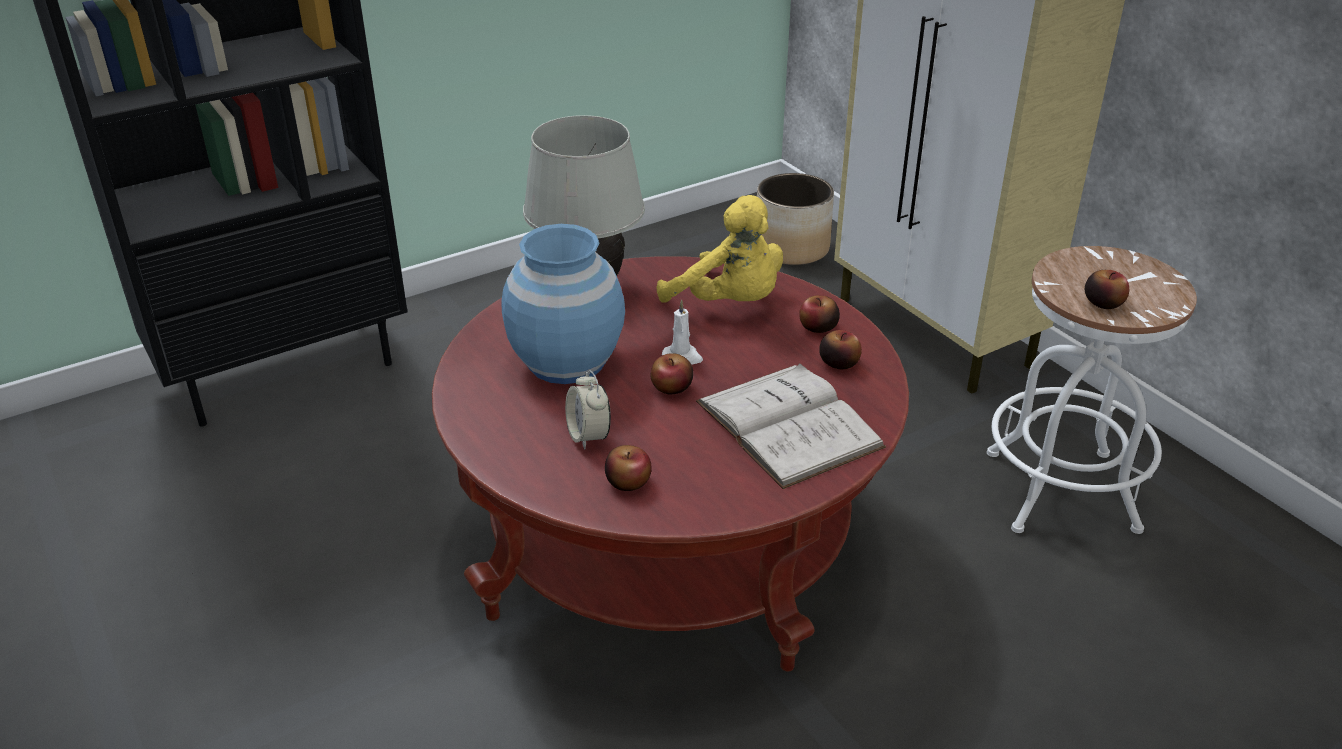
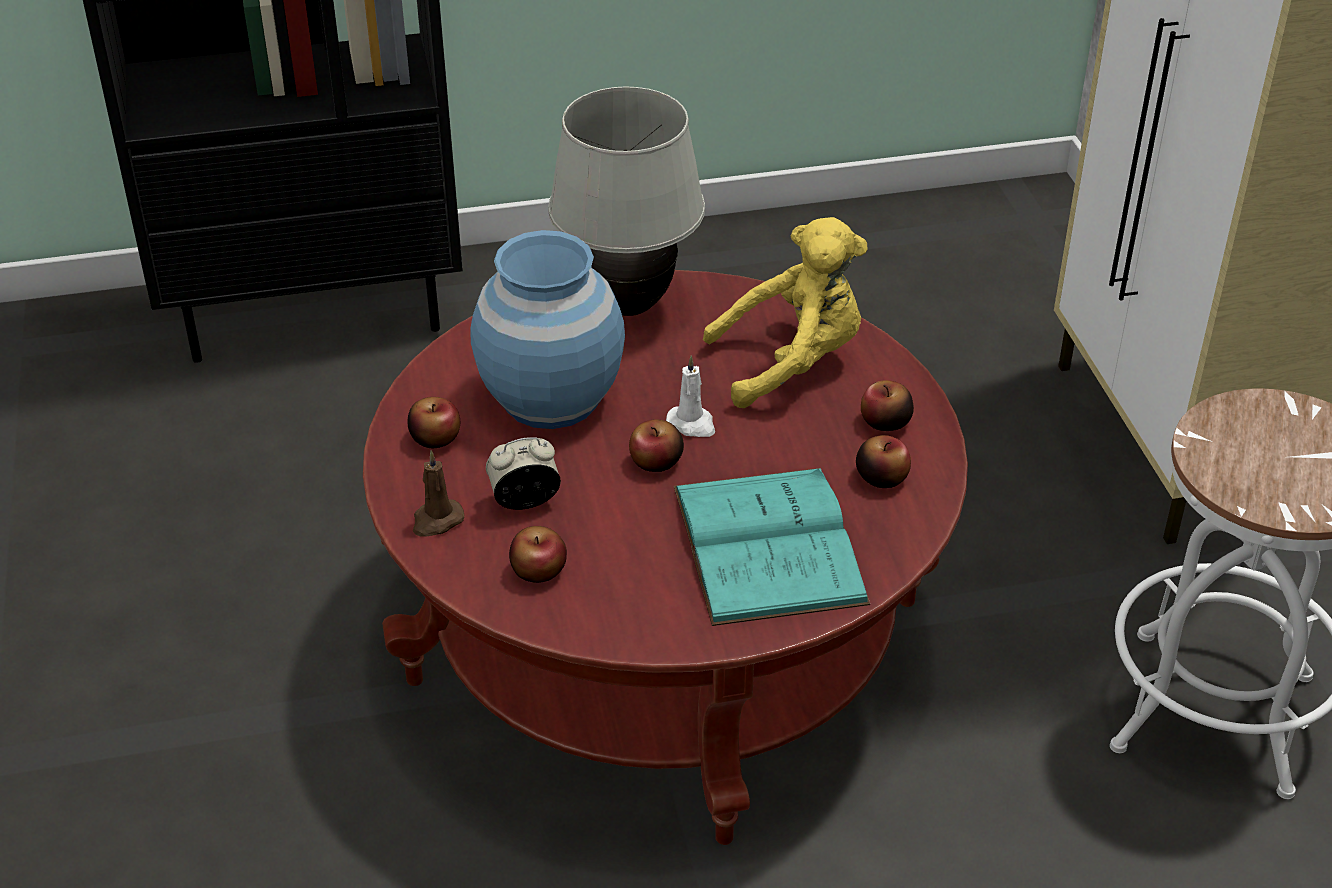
camera: 20 degrees right, 5 degrees up
(526, 465) = (436, 521): none -> brown candle
(588, 436) = (525, 501): alarm clock -> alarm clock turned 75 degrees clockwise
(729, 303) = (792, 363): yellow plush toy -> yellow plush toy turned 75 degrees counterclockwise
(788, 424) = (768, 544): white book -> turquoise book
(790, 249) = (1030, 274): planter -> none
(1103, 303) = (1249, 481): apple -> apple (435, 438)

